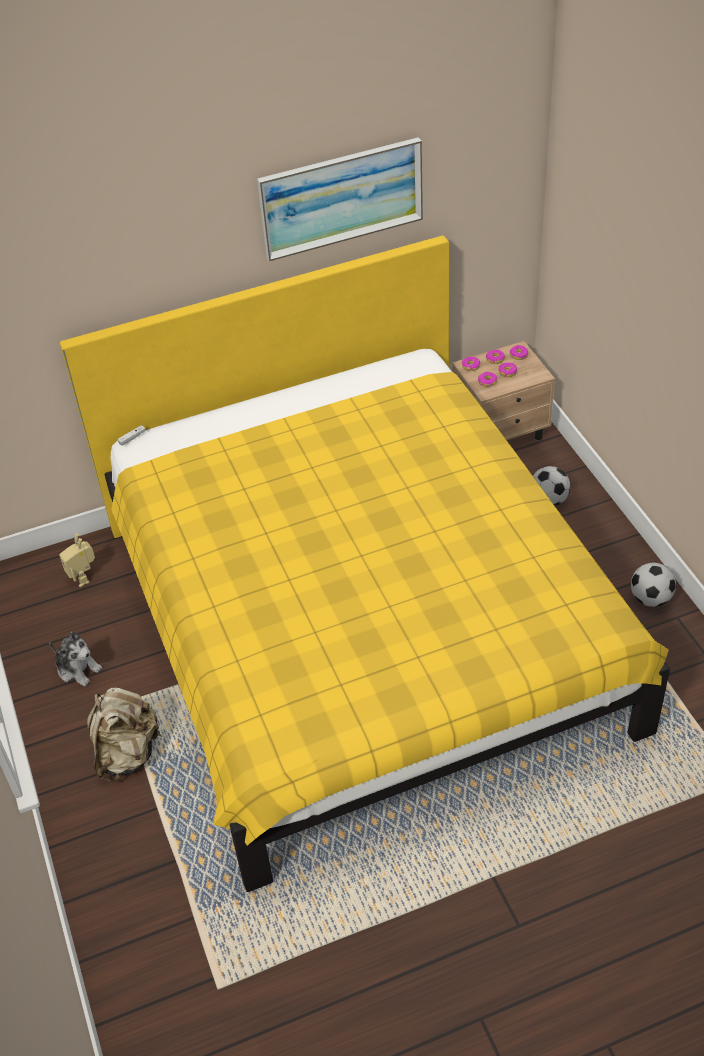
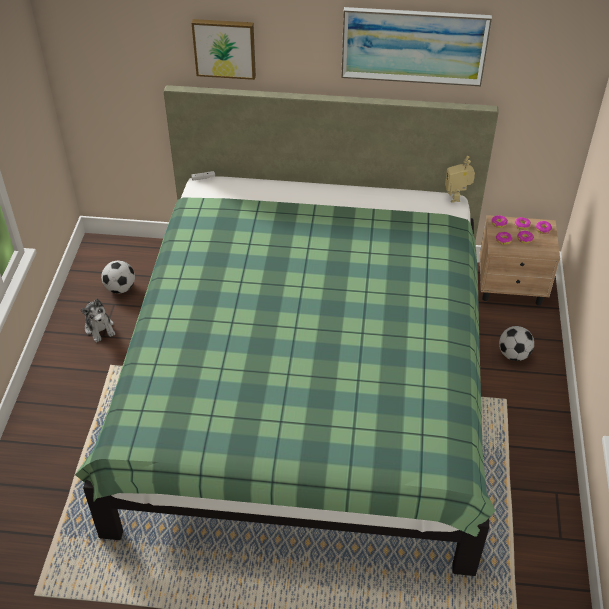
camera: 25 degrees right, 0 degrees up
(84, 577) = (146, 268): toy robot -> toy robot (457, 197)
(124, 271) = (224, 47): none -> picture
(127, 753) = (90, 401): beige backpack -> none
(360, 627) = (306, 386): yellow bed -> green bed
(650, 598) = (544, 467): football -> football (120, 288)

